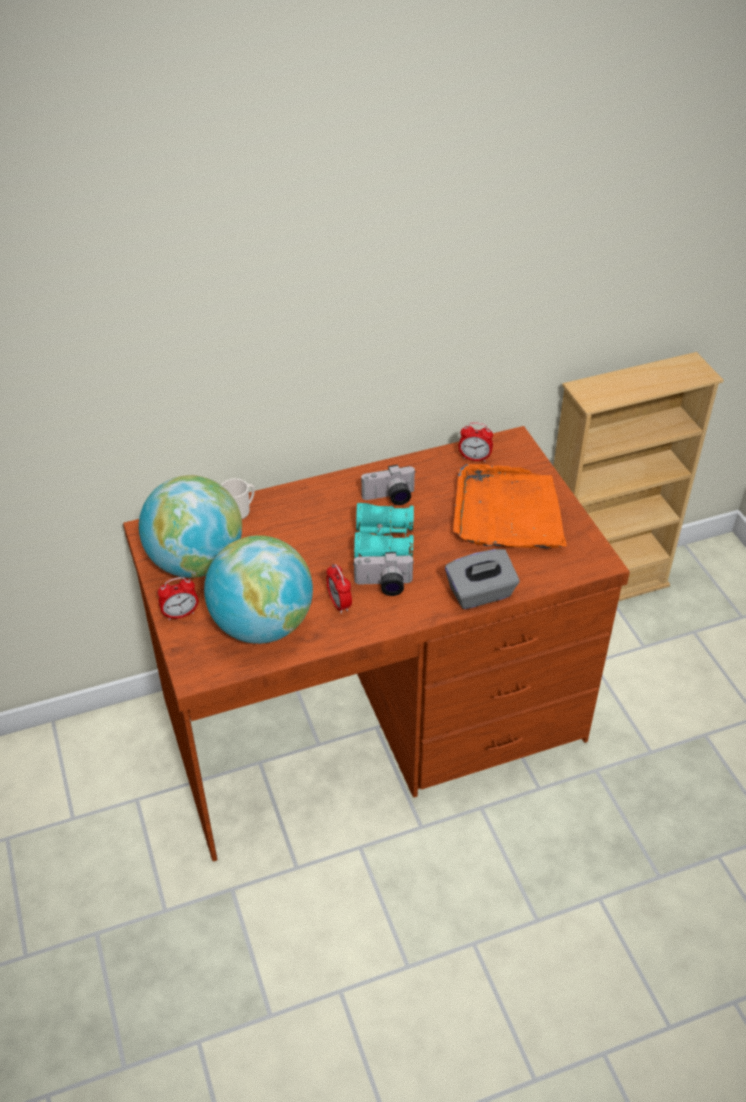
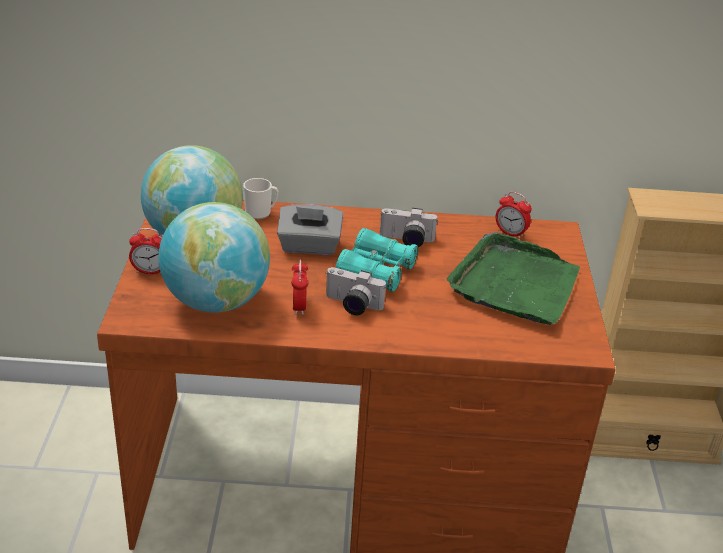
camera: 20 degrees right, 10 degrees down
(480, 594) = (443, 340): grey tissue box -> grey tissue box (309, 246)
(507, 513) = (515, 284): orange tray -> green tray

